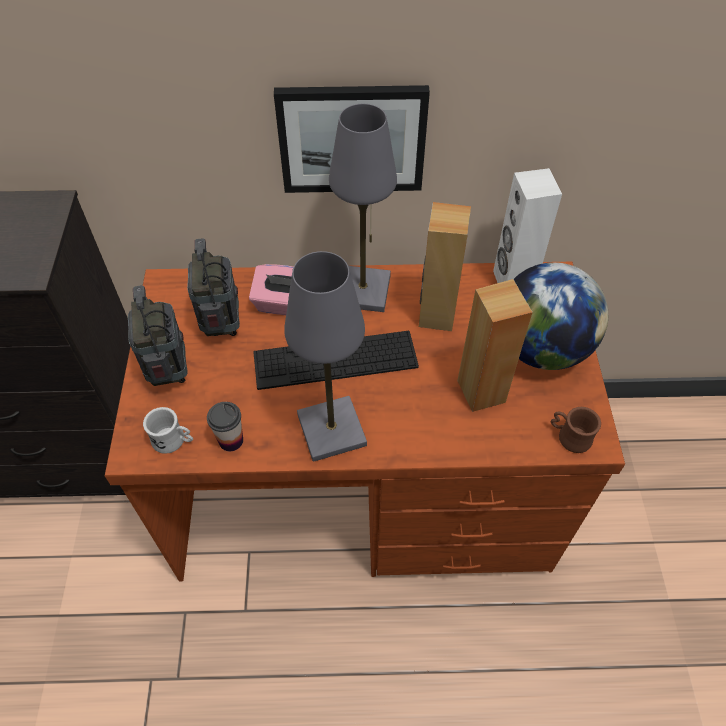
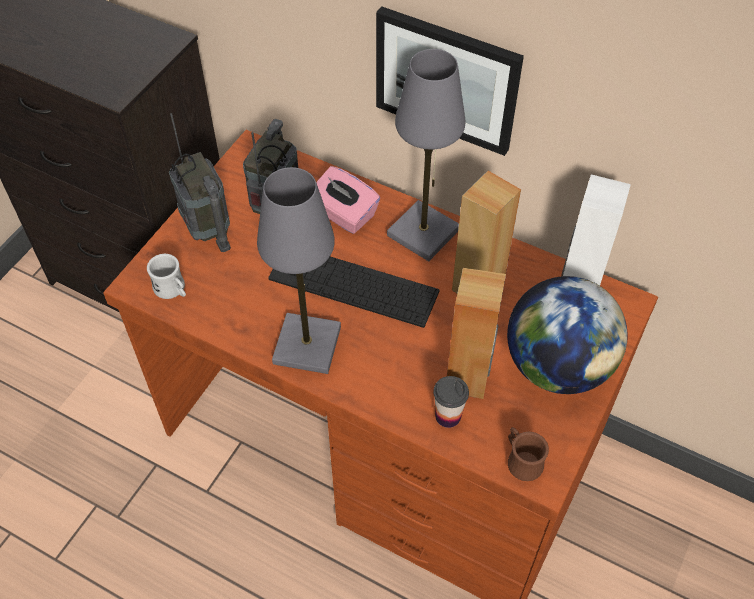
camera: 30 degrees right, 0 degrees up
(170, 372) = (207, 230): radio -> radio turned 135 degrees clockwise
(231, 440) = (218, 312): cup -> cup (448, 416)

